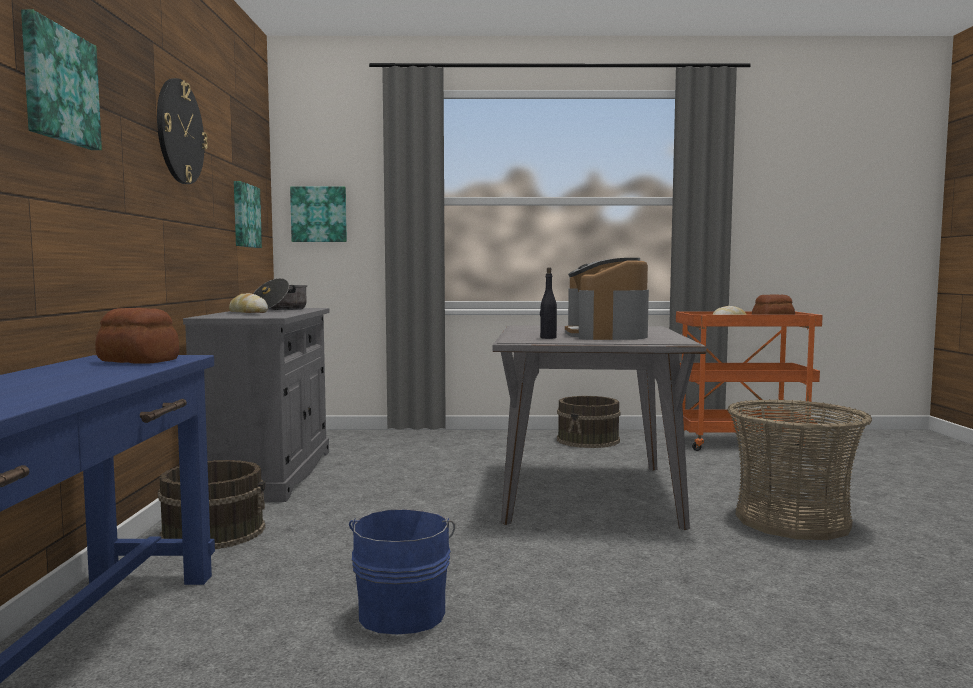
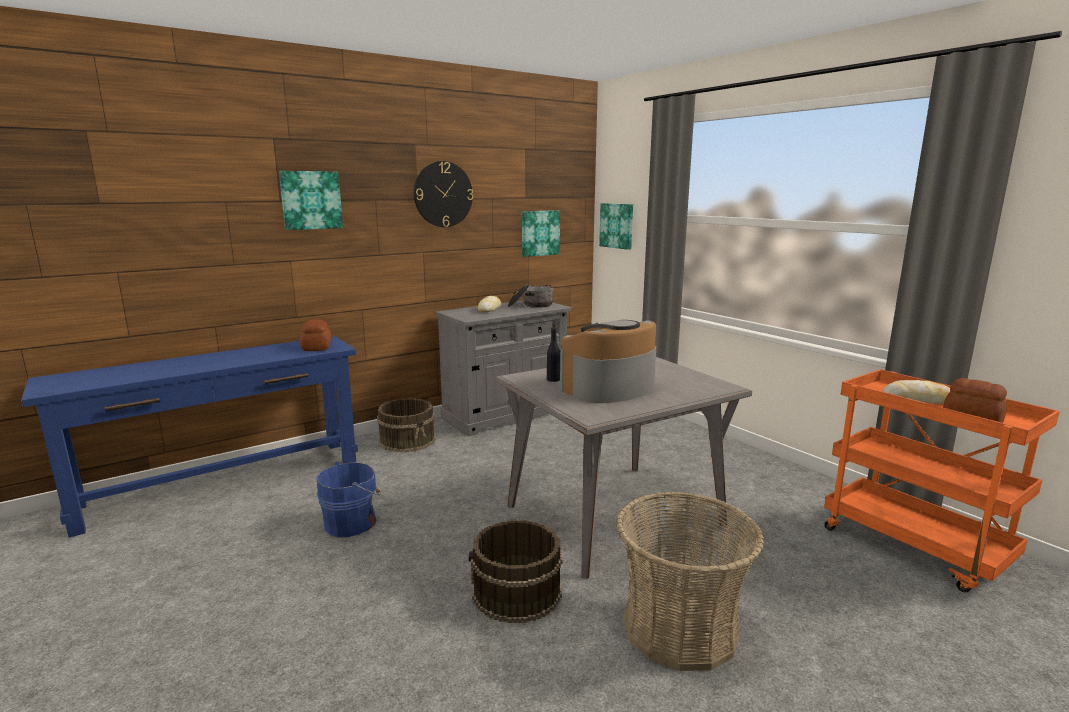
camera: 55 degrees right, 10 degrees up
(588, 440) = (759, 473): brown bucket -> brown bucket (516, 593)

